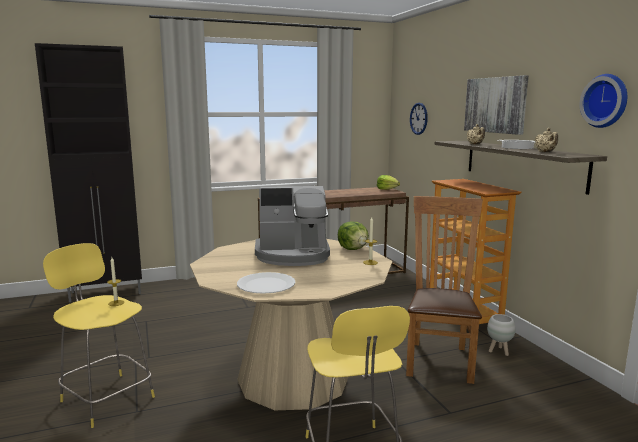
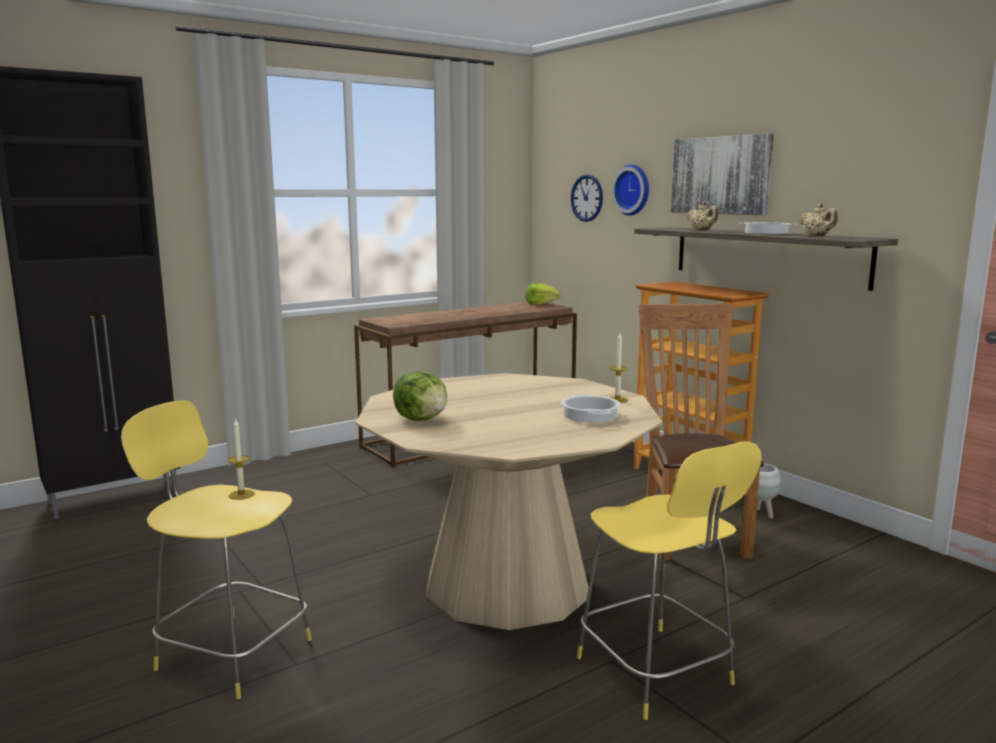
camera: 15 degrees left, 0 degrees up
(266, 285) = (506, 439): white plate -> none
(293, 255) = (498, 398): coffee machine -> none
(339, 272) = (589, 415): none -> cooking pot
(353, 249) = (575, 385): lettuce -> lettuce (422, 419)
(606, 101) = (894, 166): wall clock -> wall clock (633, 190)

